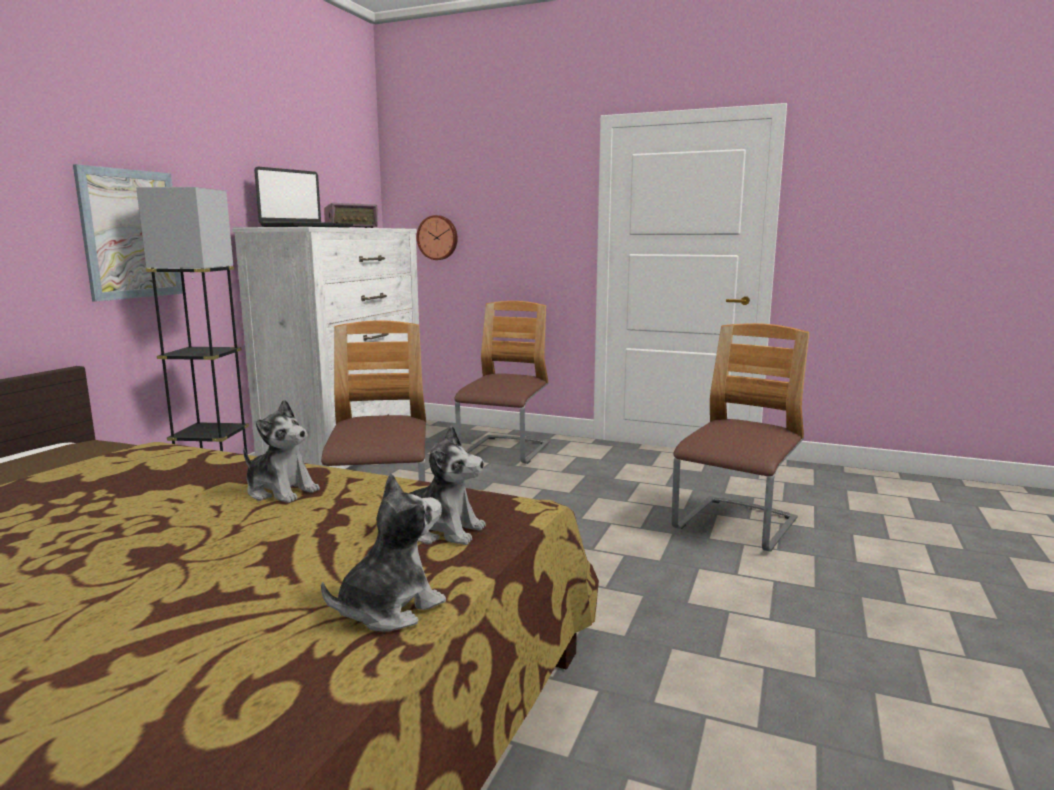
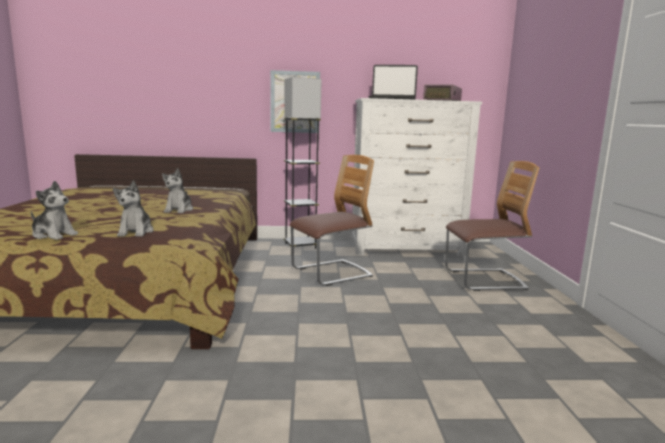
camera: 65 degrees right, 0 degrees up
(438, 237) = (524, 109): wall clock -> none
(735, 526) = (465, 391): chair -> none

